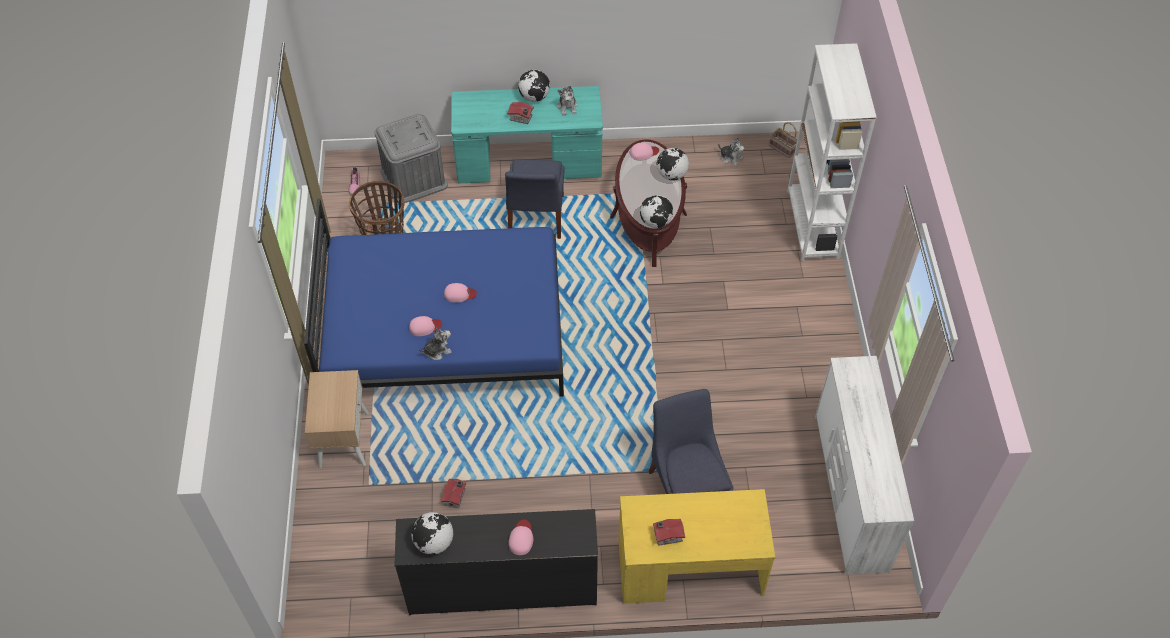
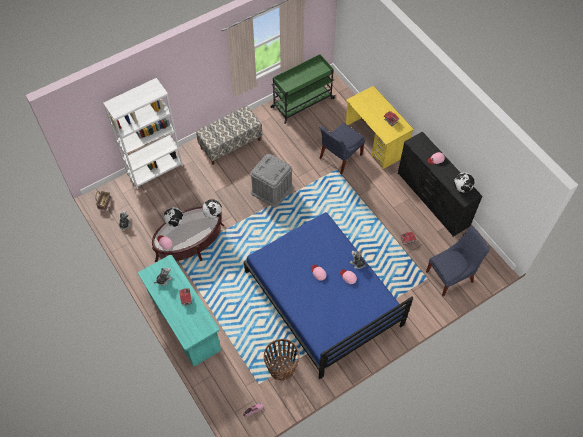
camera: 120 degrees left, 5 degrees up
(343, 439) = (413, 304): beige nightstand -> none
(413, 178) = (229, 379): grey storage box -> grey storage box (272, 189)
(534, 97) = (165, 300): globe -> none
(535, 218) = (223, 296): blue chair -> blue chair (451, 276)
(811, 341) = (230, 144): none -> bench
(849, 492) = (301, 103): white dresser -> green cart

